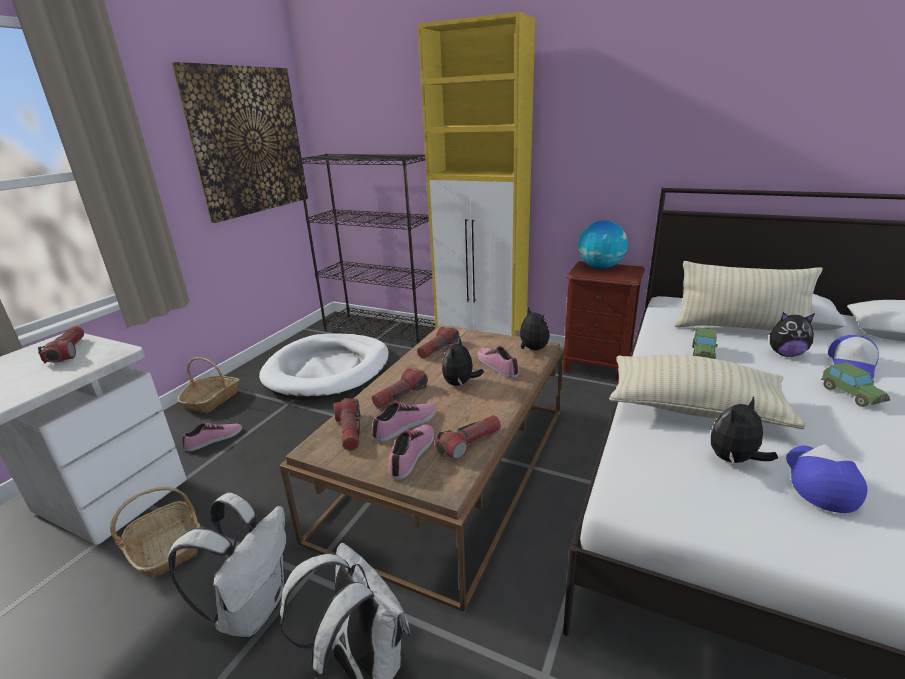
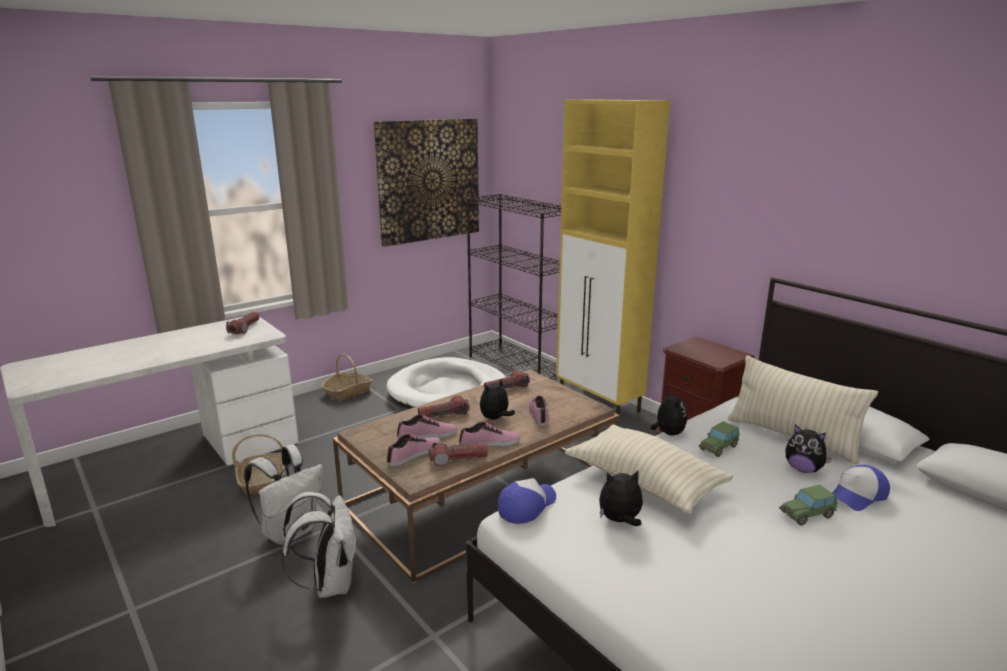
camera: 25 degrees right, 5 degrees down
(214, 440) = (331, 421): shoe -> shoe (490, 443)
(349, 431) = (388, 428): flashlight -> none
(532, 349) = (583, 408): plush toy -> plush toy (668, 433)
(600, 267) = (706, 347): globe -> none
(818, 482) = (664, 553): cap -> cap (526, 506)
(850, 394) = (807, 515): toy car -> toy car turned 60 degrees clockwise

